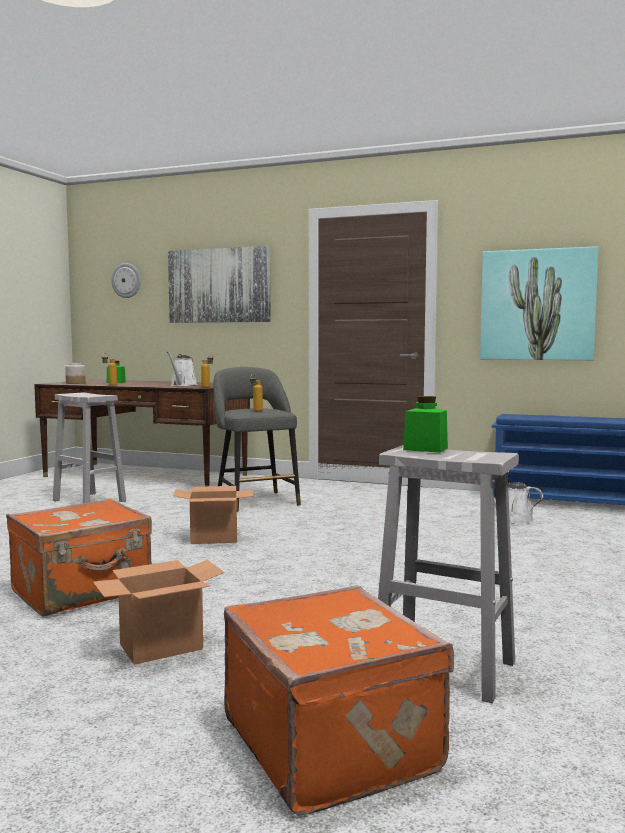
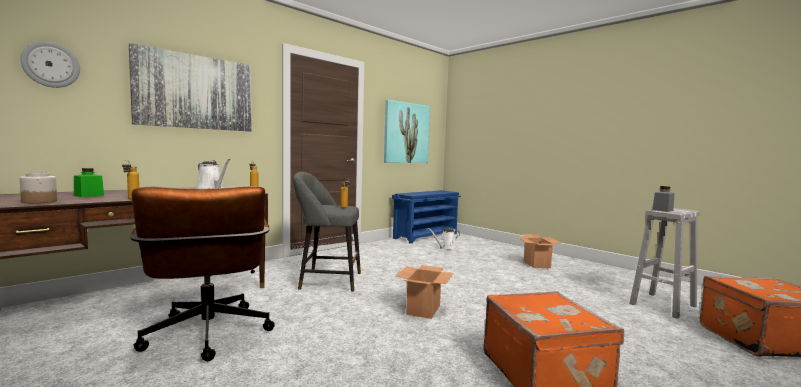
camera: 65 degrees left, 0 degrees up
(88, 501) = (208, 338): white stool -> brown office chair
(160, 647) = (660, 361): cardboard box -> cardboard box (537, 264)
(425, 449) = (662, 210): green jar -> grey jar

